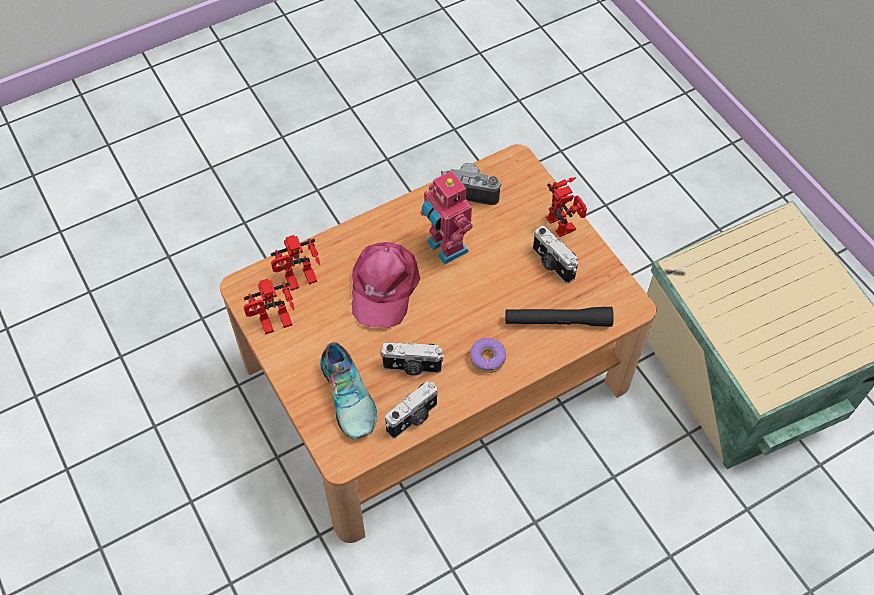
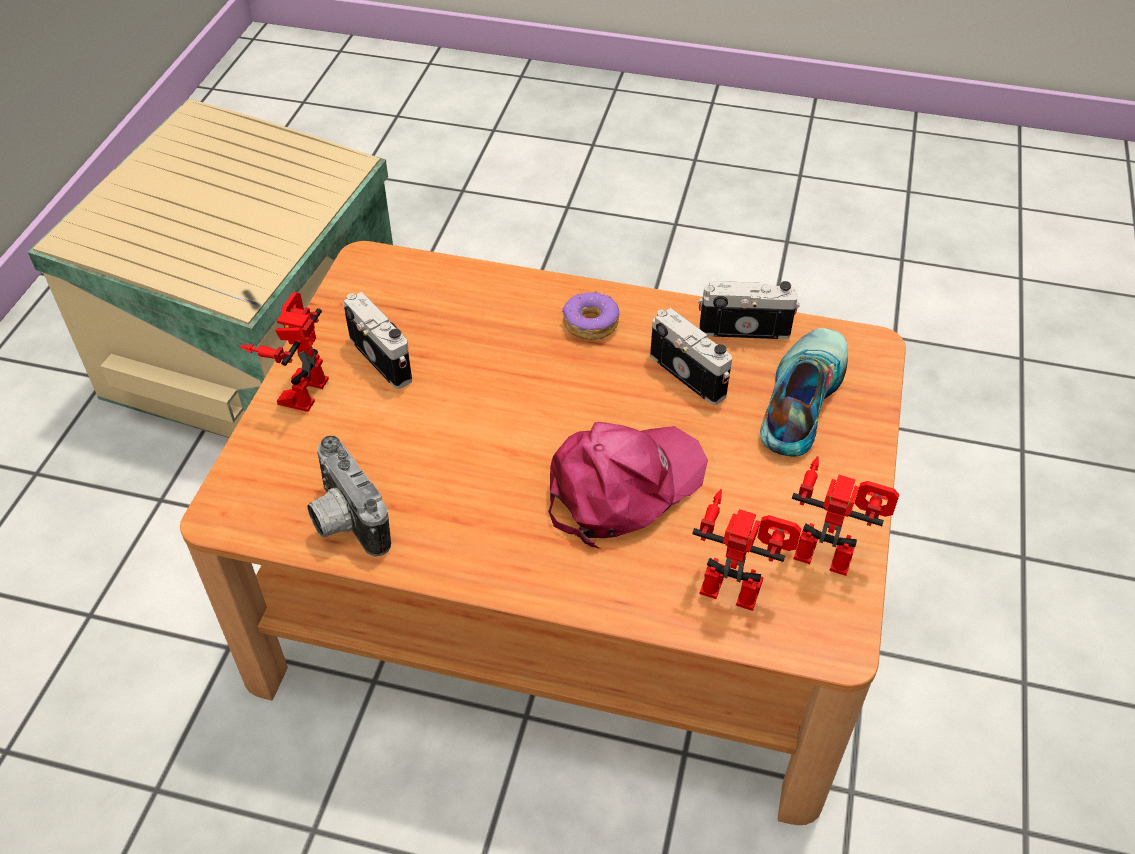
camera: 135 degrees left, 10 degrees down
(445, 248) = (482, 473): toy robot -> none
(552, 264) = (383, 358): camera -> camera turned 45 degrees counterclockwise
(557, 321) = (464, 302): black flashlight -> none

